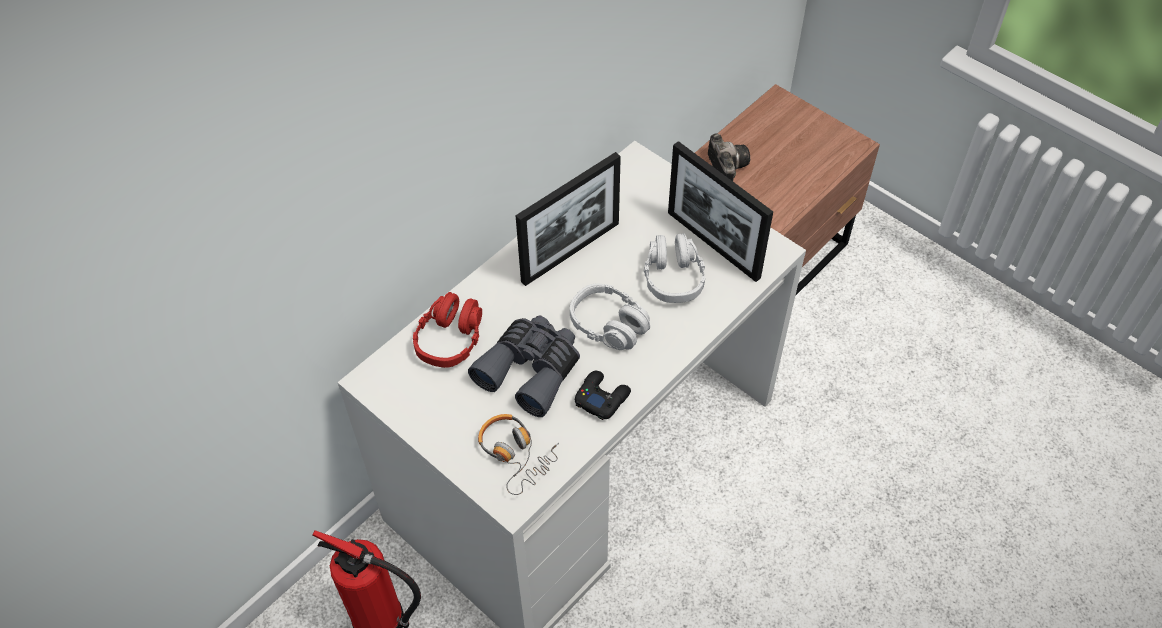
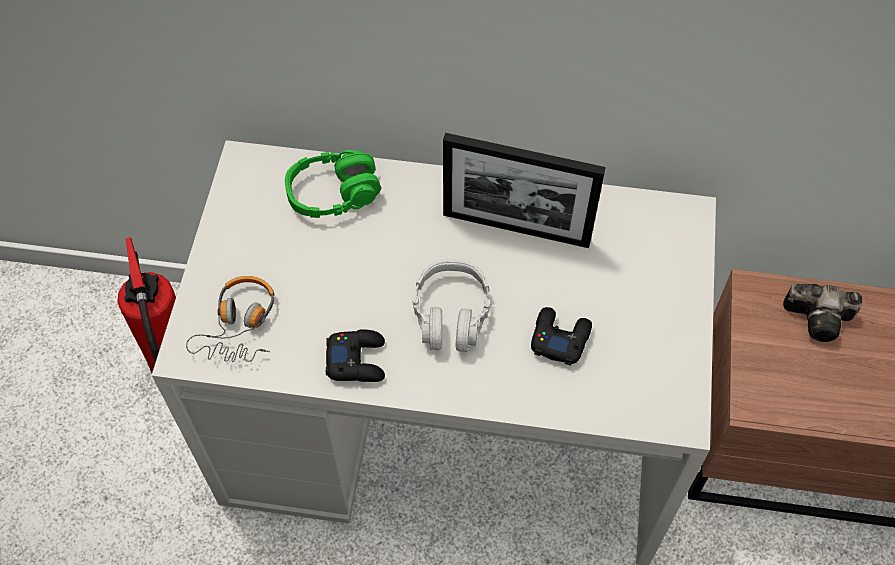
camera: 55 degrees right, 5 degrees up
(450, 339) = (333, 193): red headphones -> green headphones
(531, 370) = (346, 280): grey binoculars -> none
(673, 277) = (559, 338): grey headphones -> black game controller
(713, 245) = (636, 351): picture frame -> none
(726, 166) = (821, 319): camera -> camera turned 60 degrees clockwise

